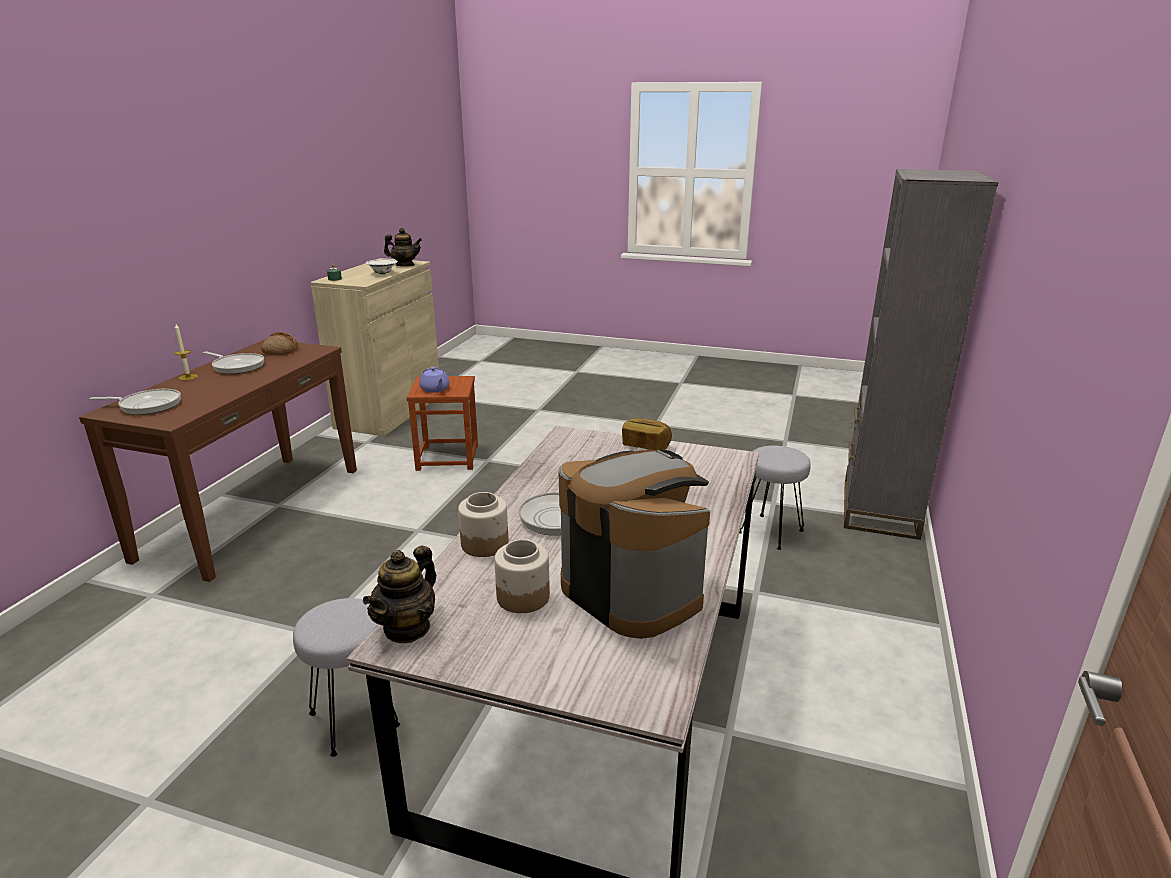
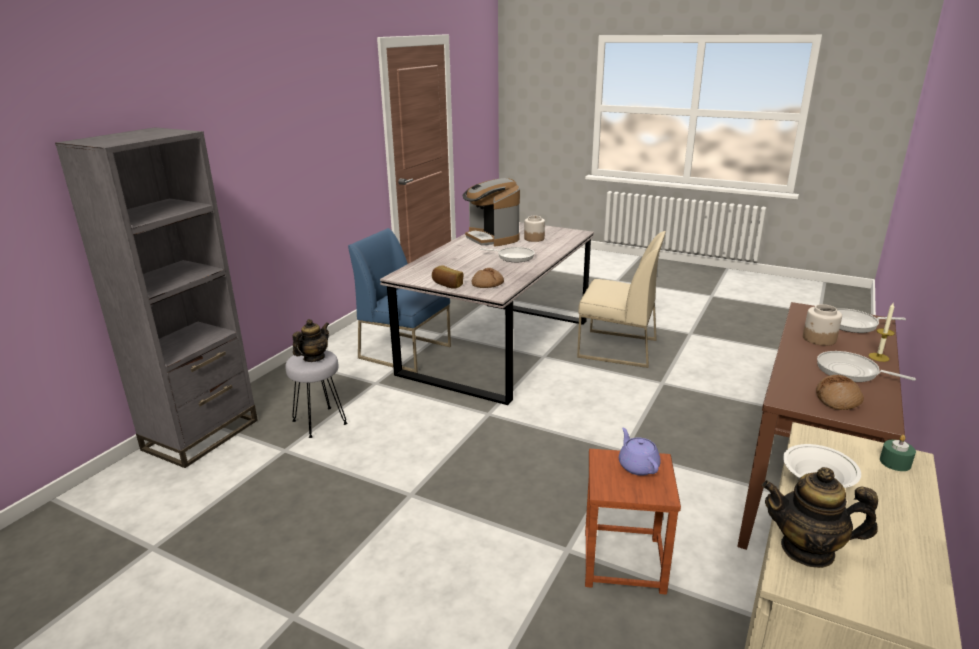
camera: 170 degrees left, 0 degrees up
(354, 718) = (616, 348): grey stool -> beige chair
(407, 628) = (576, 235): teapot -> teapot (314, 358)
(485, 544) = (550, 251): jar -> jar (819, 339)
(586, 451) = (487, 284): none -> bread
(762, 664) = (406, 352): none -> blue chair

